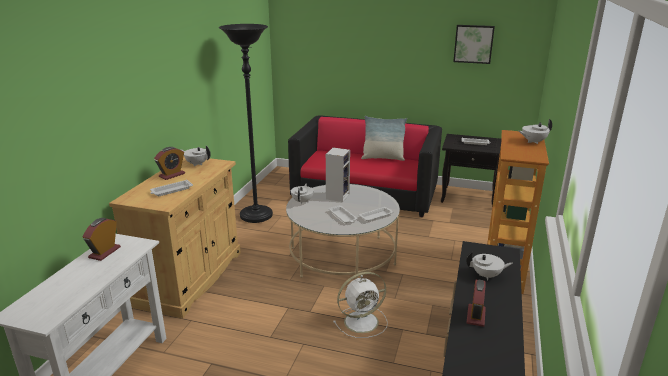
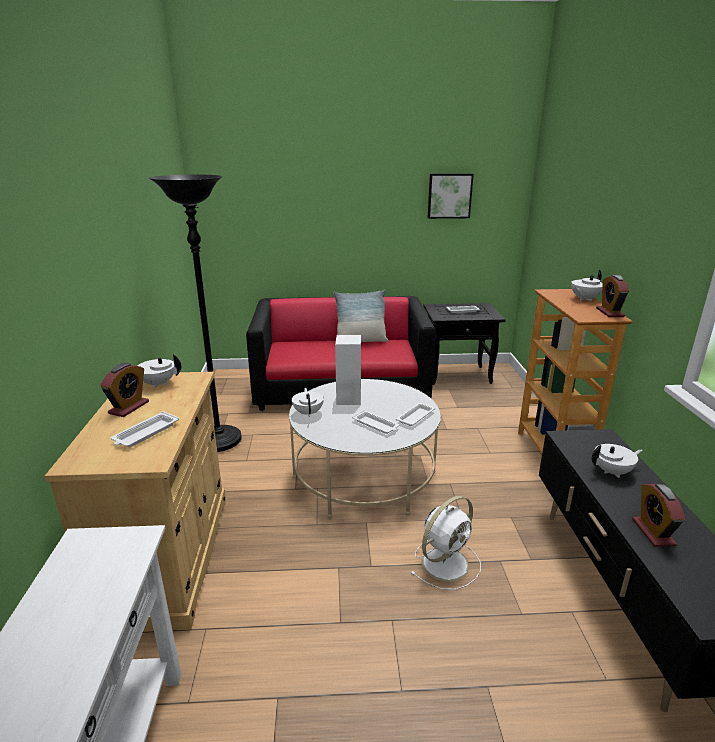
camera: 20 degrees left, 0 degrees up
(105, 252) = (75, 572): alarm clock -> alarm clock (609, 312)

